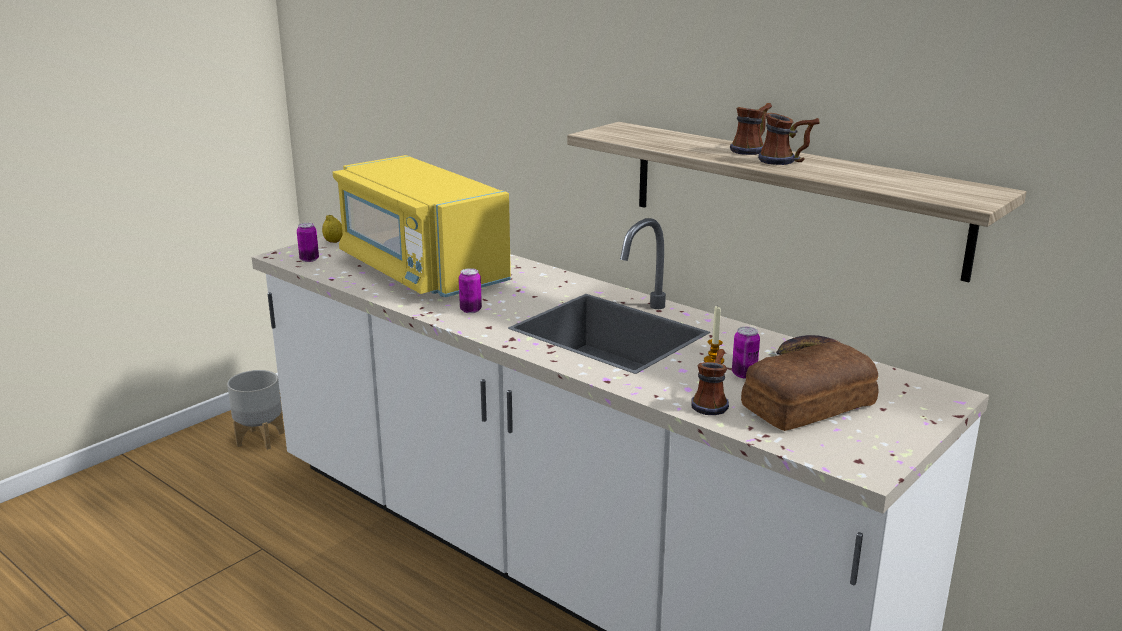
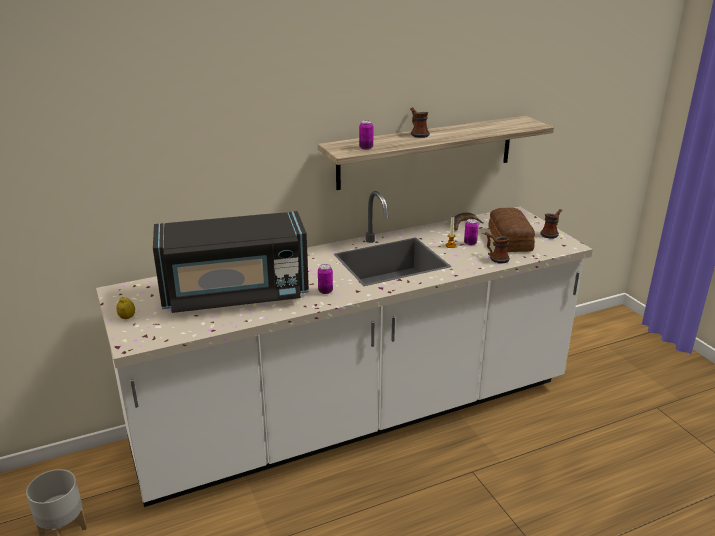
camera: 65 degrees left, 5 degrees up
(309, 259) = (157, 333): can -> can (366, 148)
(421, 270) = (235, 294): yellow microwave -> black microwave
(786, 161) = (447, 133): mug -> mug (551, 233)

